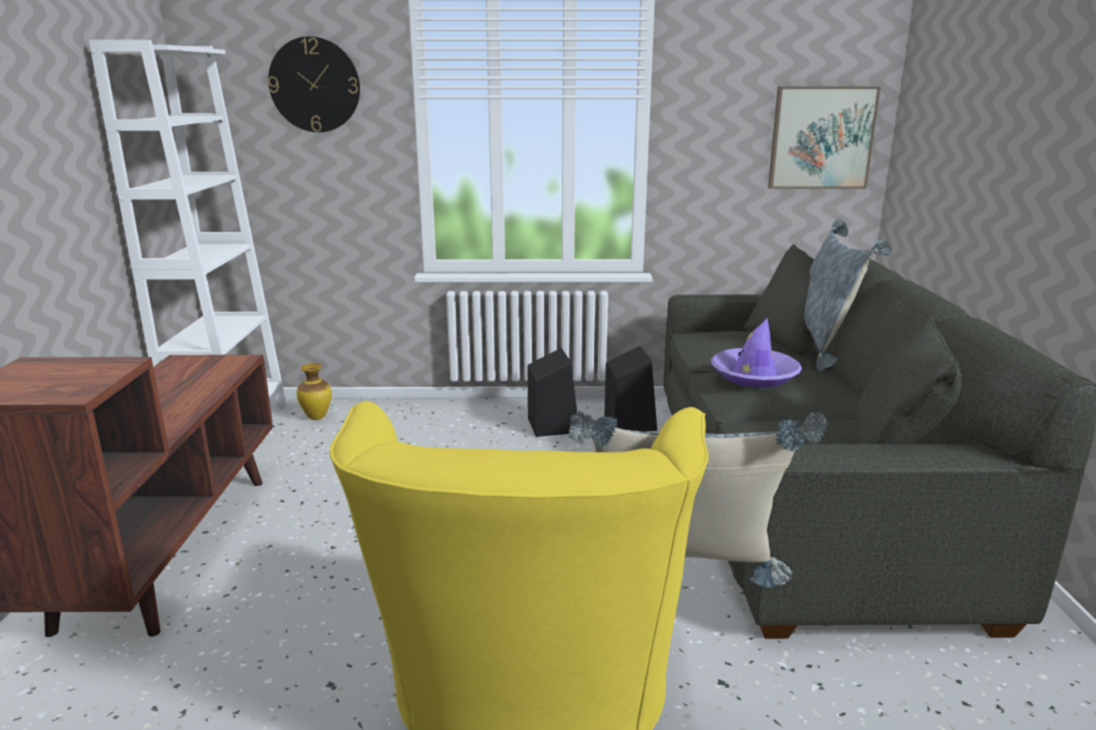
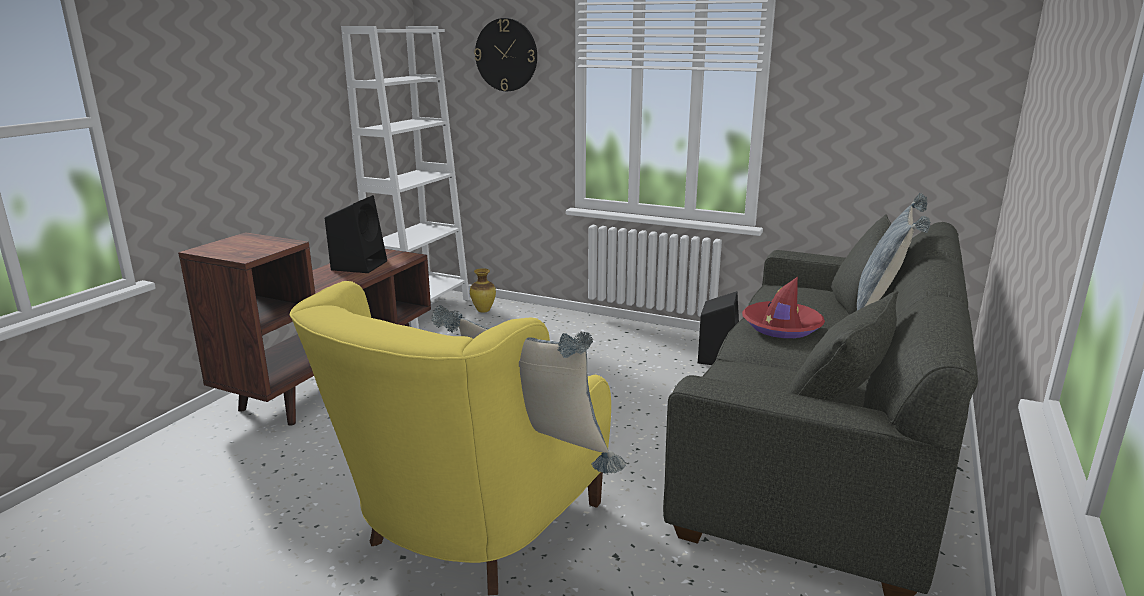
camera: 25 degrees right, 0 degrees up
(552, 425) = (652, 347): black speaker -> black speaker (359, 265)
(754, 375) = (781, 327): purple hat -> red hat
(821, 138) = (937, 114): picture -> none

